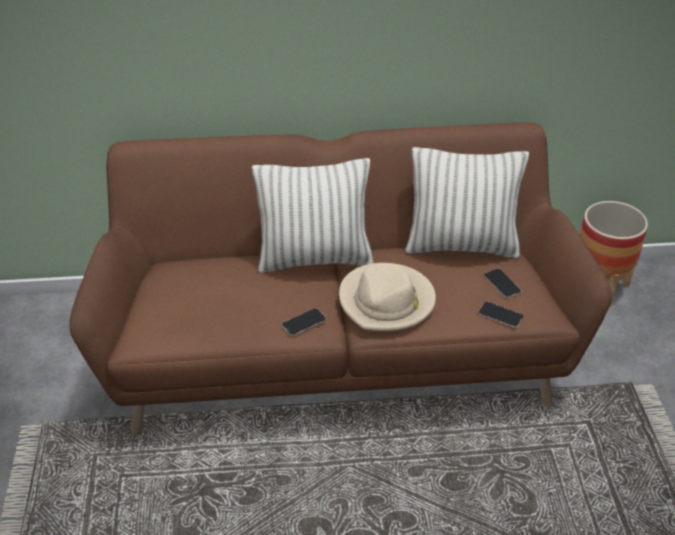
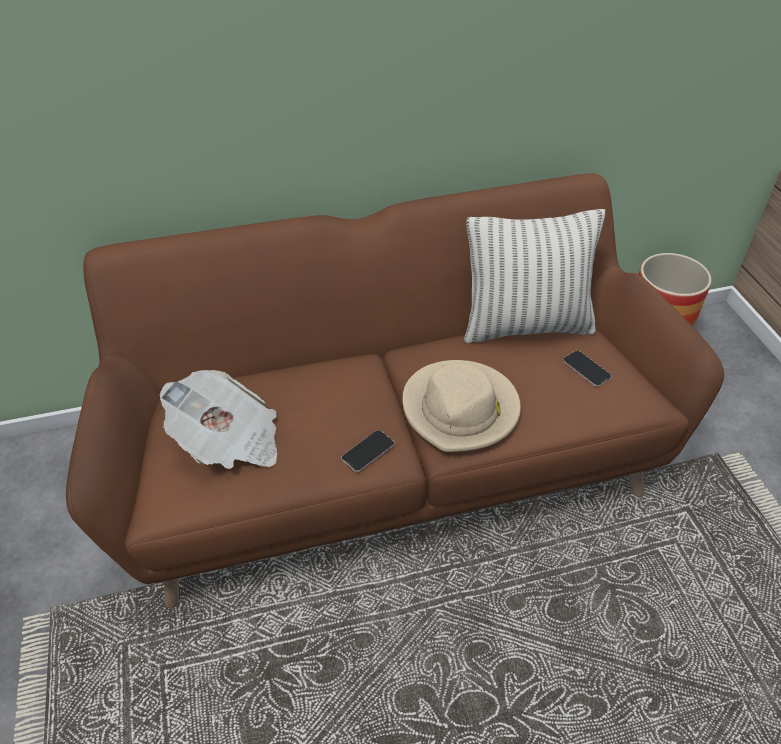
camera: 10 degrees left, 5 degrees up
(197, 302) = (229, 441): none -> newspaper
(314, 259) = (360, 364): pillow -> none
(500, 315) = (597, 409): phone -> none

